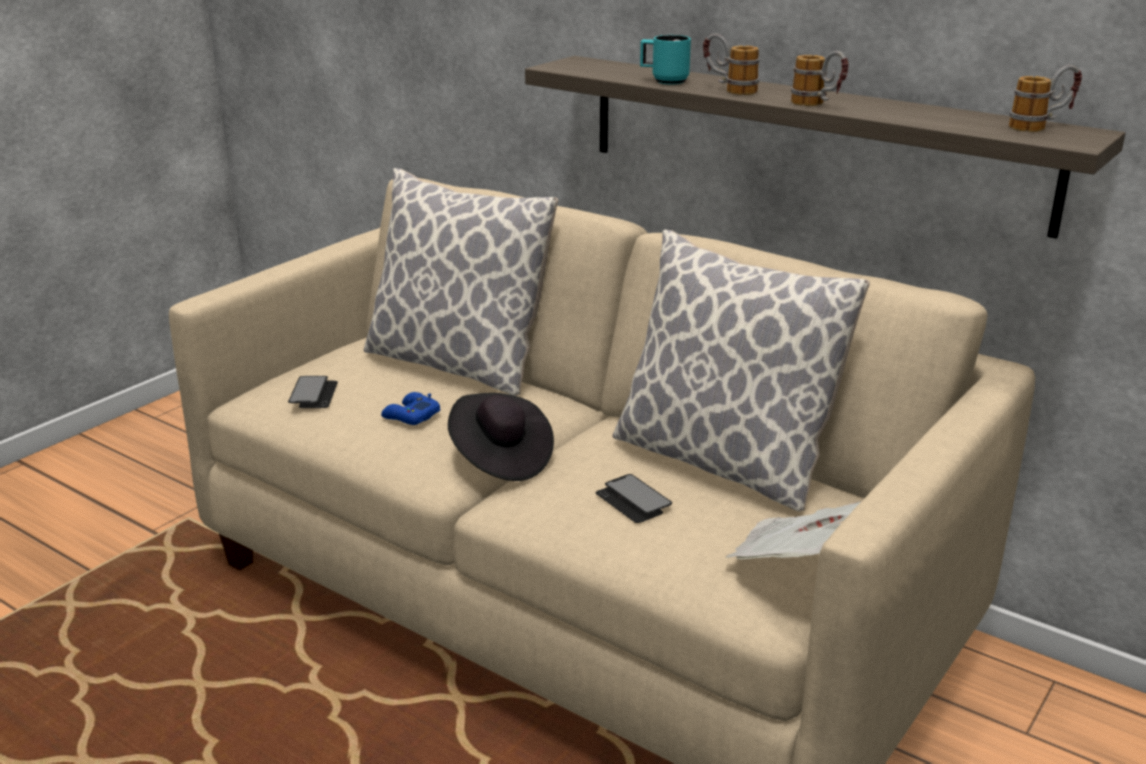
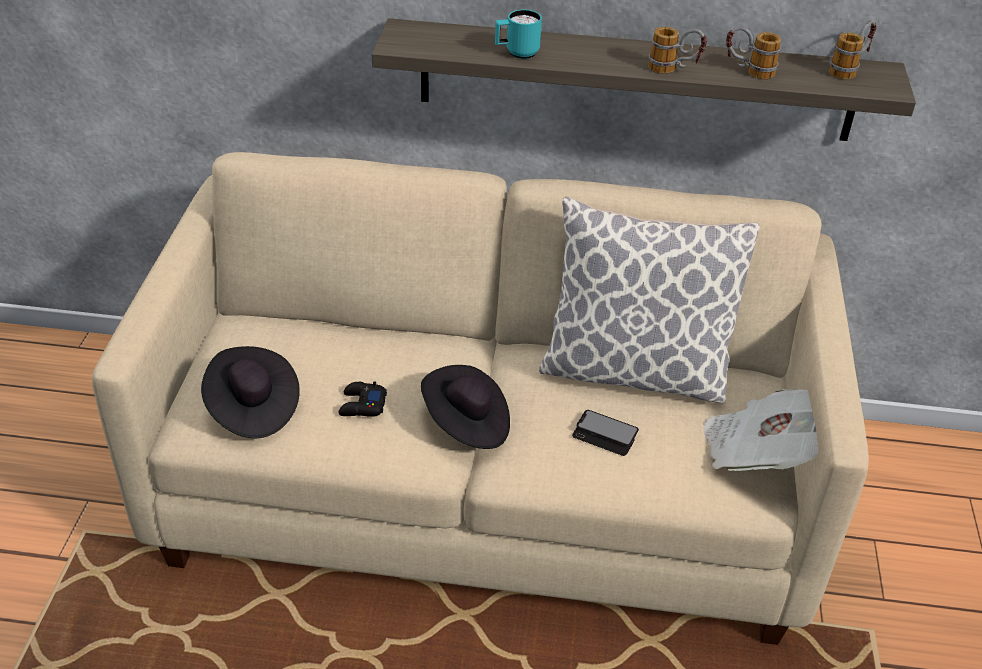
camera: 30 degrees left, 15 degrees up
(313, 394) = (252, 408): phone -> black hat
(410, 416) = (362, 405): blue game controller -> black game controller
(457, 364) = (346, 330): pillow -> none
(728, 90) = (583, 58): mug -> mug (748, 72)

